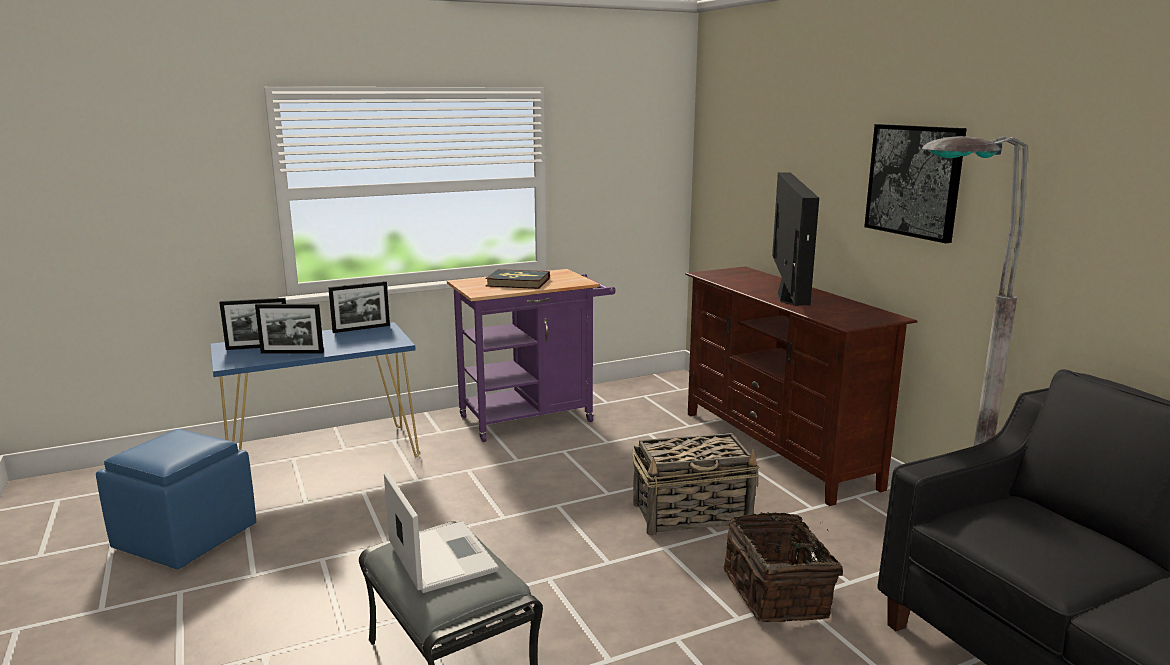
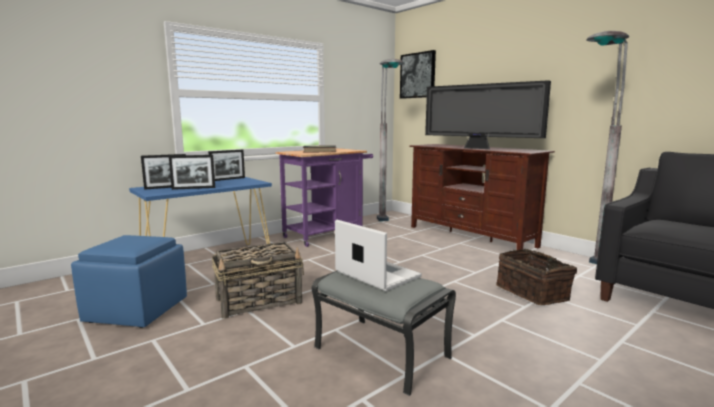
camera: 15 degrees left, 5 degrees down
(648, 406) = (387, 225): none -> grey floor lamp
(693, 514) = (455, 266): basket -> basket (260, 301)
(788, 298) = (479, 148): television -> television turned 135 degrees clockwise
(914, 181) = (546, 78): picture -> picture (418, 75)

